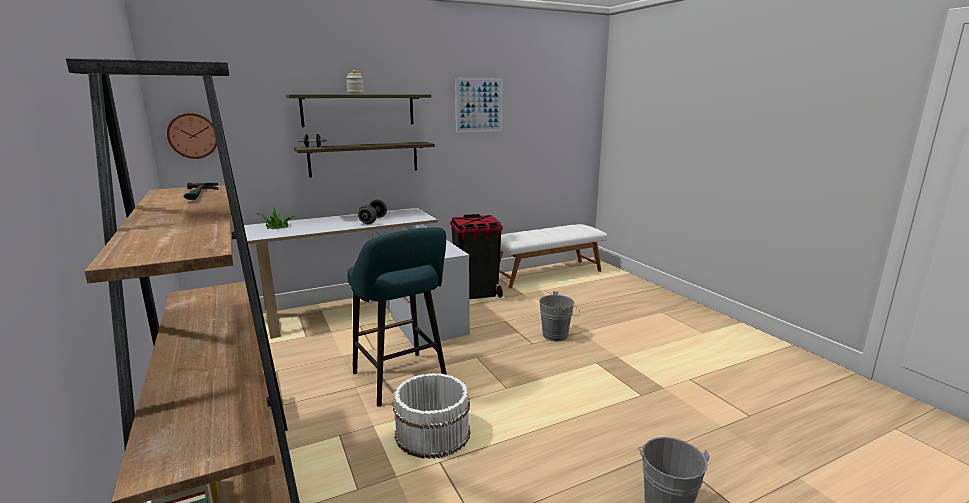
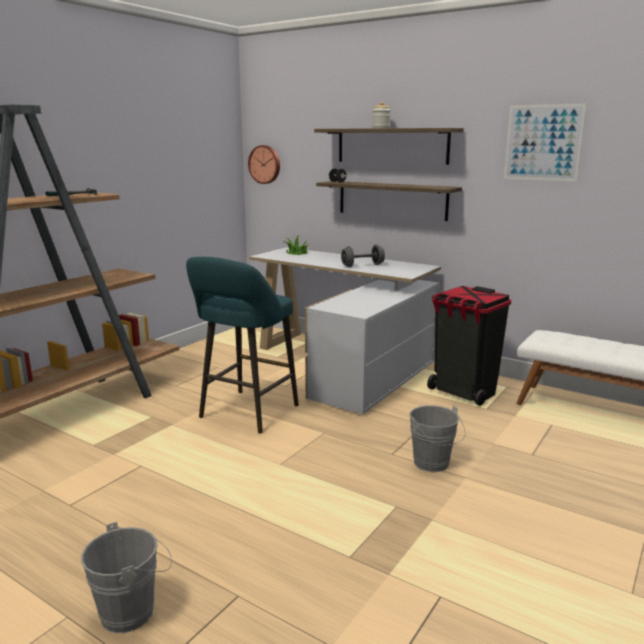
camera: 60 degrees right, 0 degrees up
(432, 433) = (177, 450): white bucket -> none

